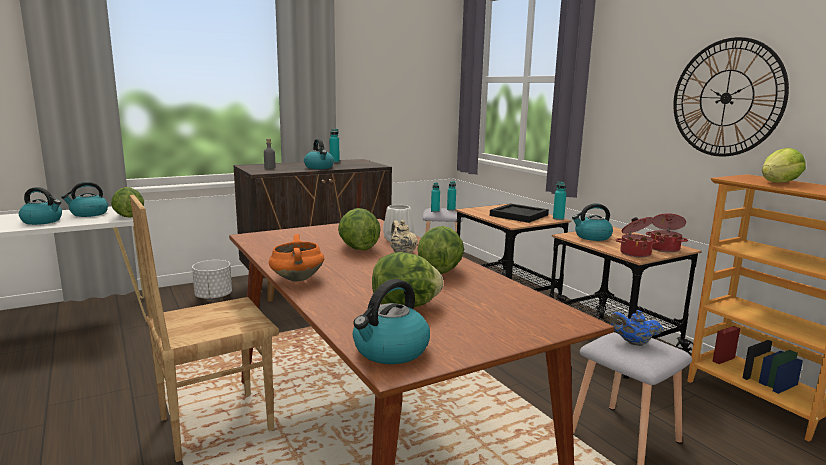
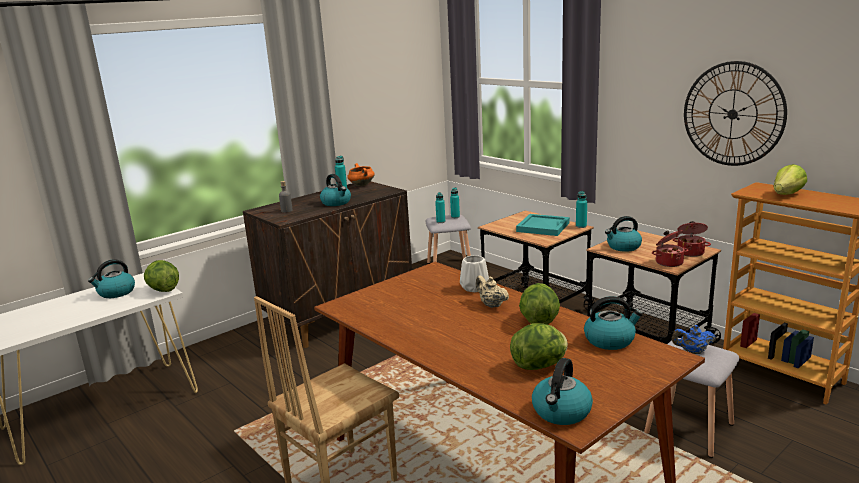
camera: 10 degrees left, 5 degrees up
(43, 221) = (78, 311): kettle -> kettle (610, 340)
(213, 297) = (243, 352): white planter -> none
(296, 279) = (427, 351): orange cooking pot -> orange cooking pot (361, 185)
(357, 248) = (448, 305): lettuce -> none
(518, 215) = (542, 227): black tray -> turquoise tray

